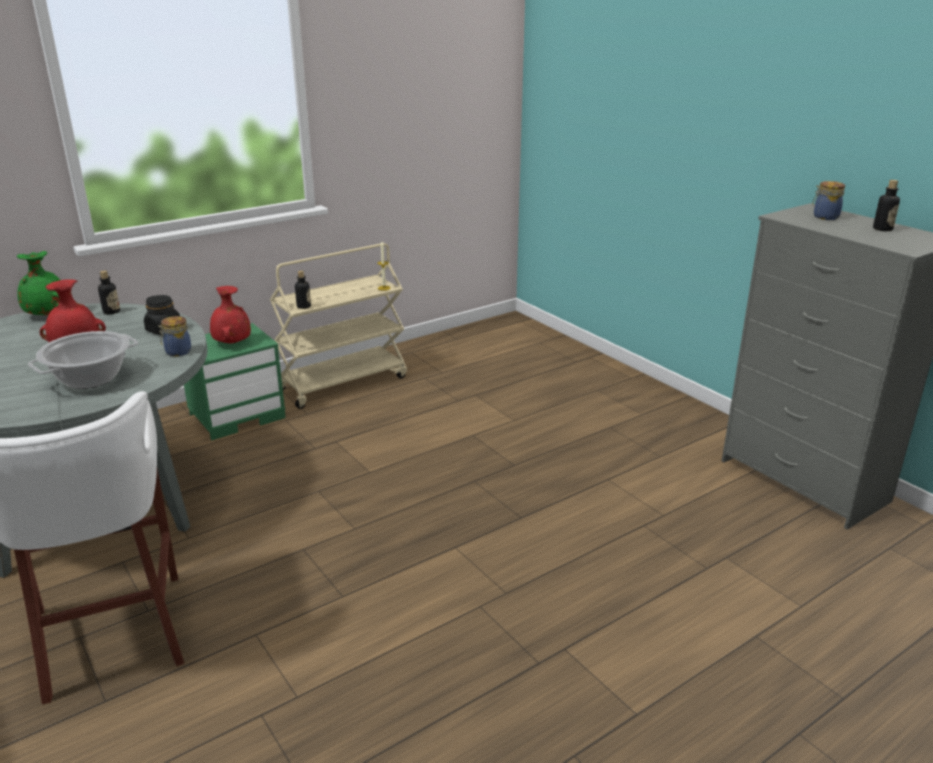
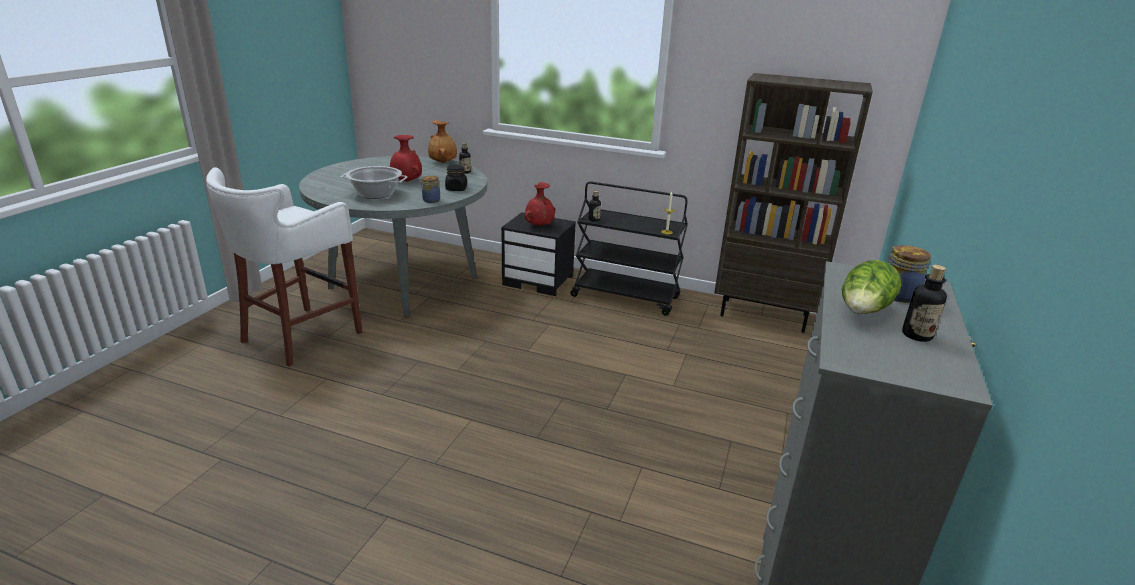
camera: 55 degrees right, 0 degrees up
(48, 314) = (443, 162): green vase -> brown vase
(238, 415) = (539, 281): green nightstand -> black nightstand
(343, 383) = (626, 297): beige cart -> black cart
(459, 338) = (764, 315): none -> brown bookcase
(845, 229) = (864, 311): none -> lettuce

